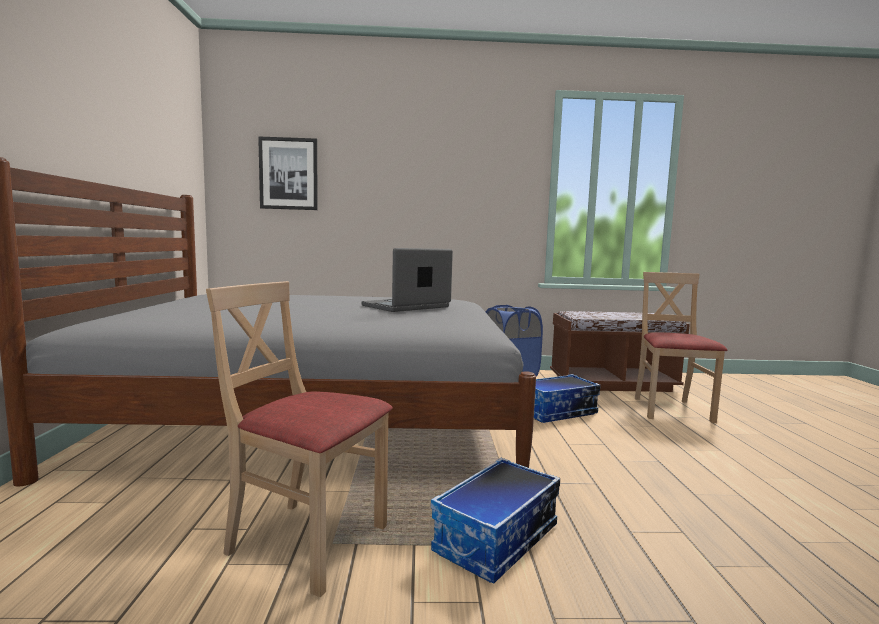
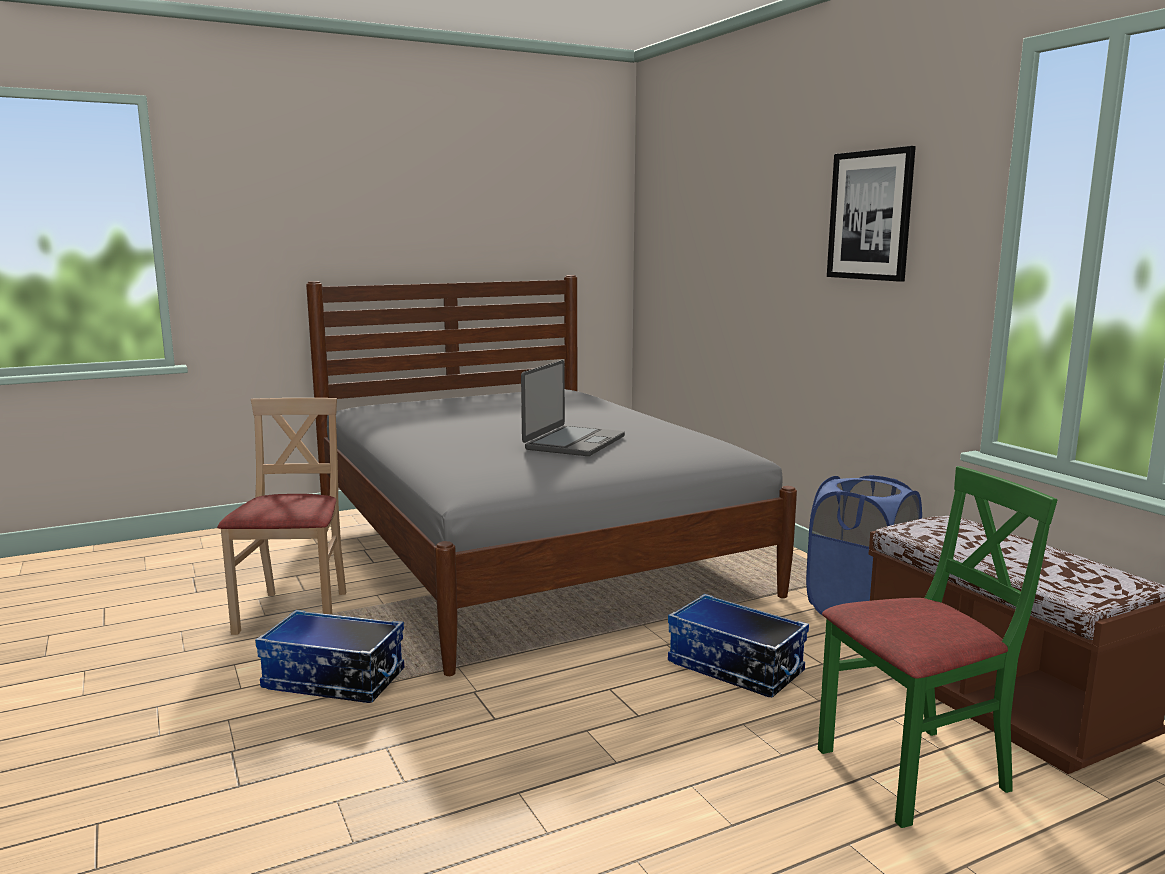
camera: 65 degrees right, 5 degrees up
(288, 174) = (689, 238): picture -> picture (870, 215)
(407, 306) = (573, 443): laptop -> laptop turned 90 degrees clockwise
(670, 409) = (914, 772): beige chair -> green chair

